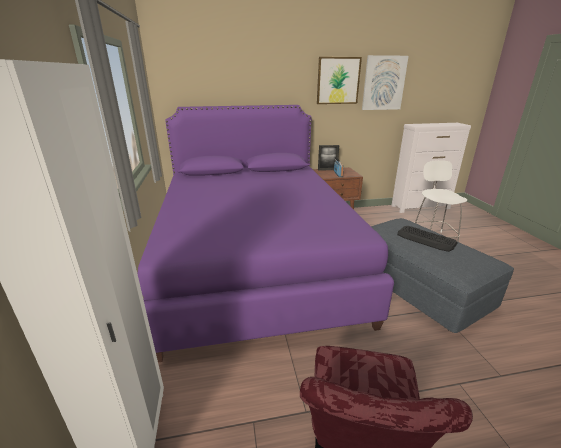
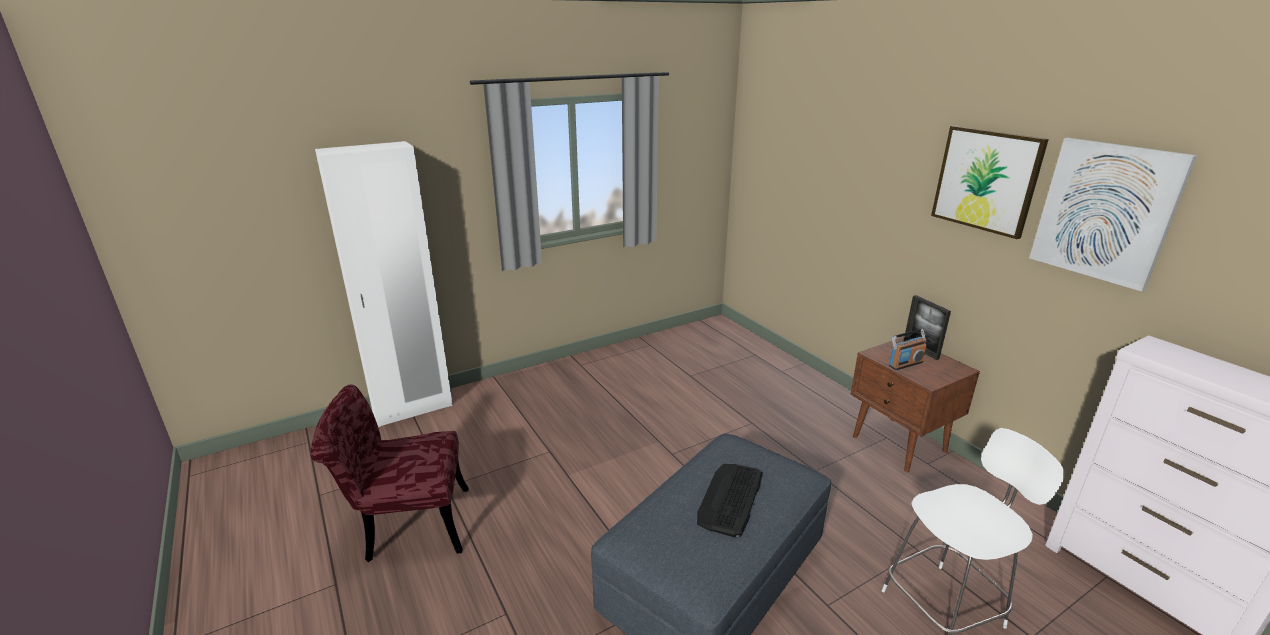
camera: 70 degrees right, 0 degrees up
(255, 261) = (673, 398): purple bed -> none

